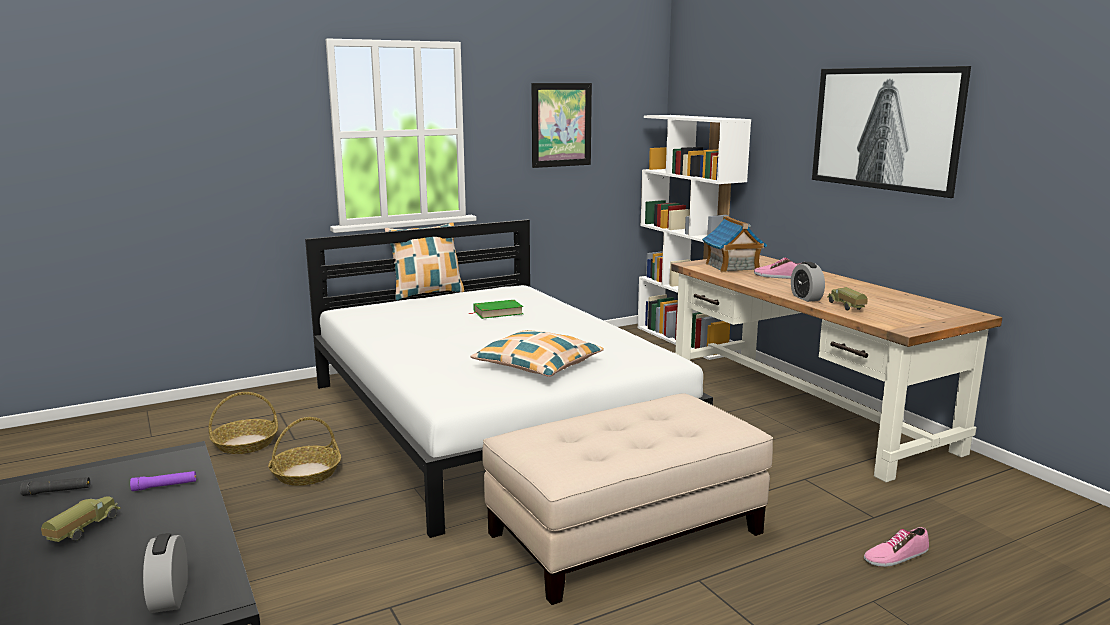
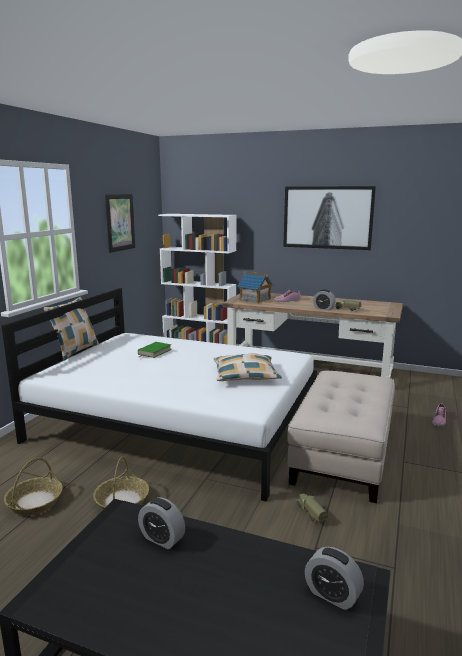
camera: 40 degrees left, 0 degrees up
(57, 491) = (84, 588): black flashlight -> none
(83, 530) = (176, 597): toy truck -> toy truck (311, 513)
(165, 486) = (162, 539): purple flashlight -> alarm clock

